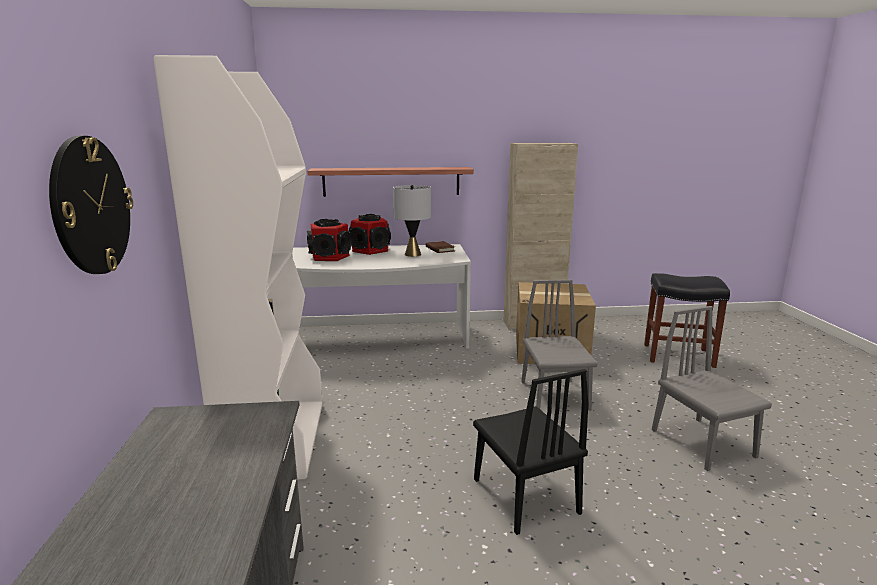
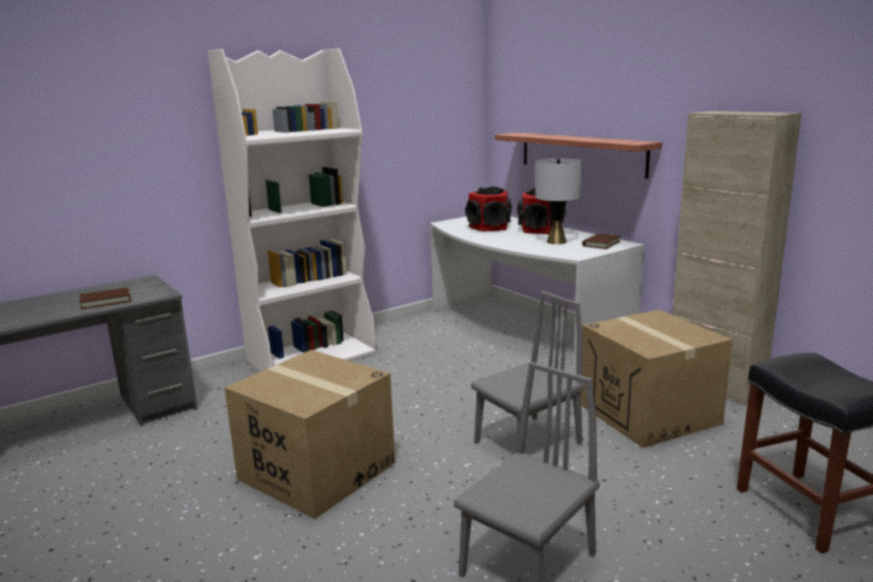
camera: 60 degrees right, 0 degrees up
(91, 206) = (119, 146): wall clock -> none
(231, 455) = (106, 301): none -> brown book
(525, 495) = (316, 471): black chair -> cardboard box

